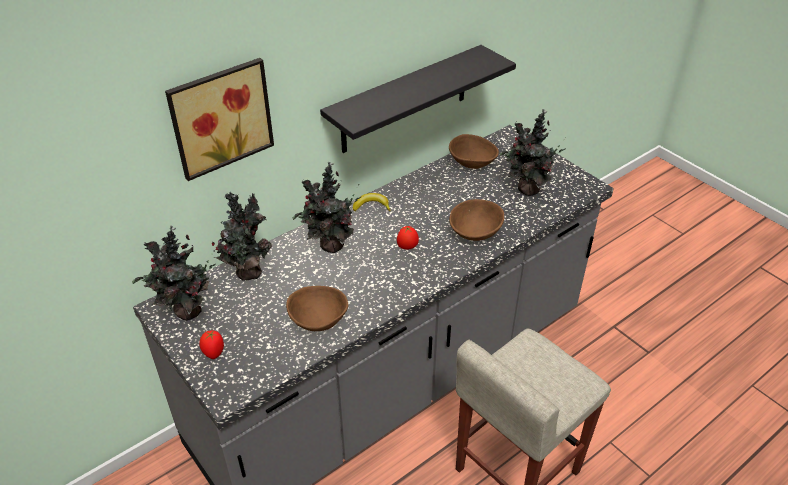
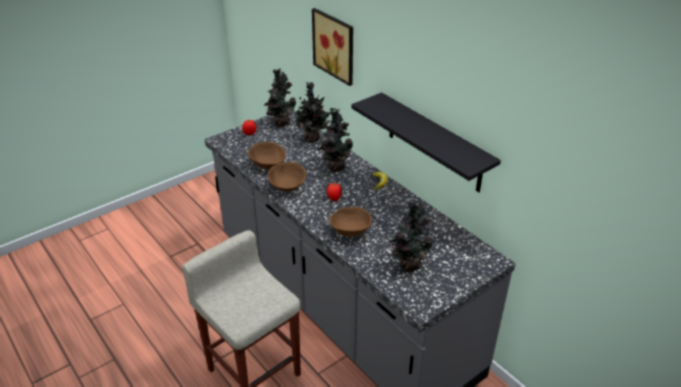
camera: 90 degrees right, 5 degrees down
(472, 163) = (443, 234): brown bowl -> brown bowl (287, 186)

